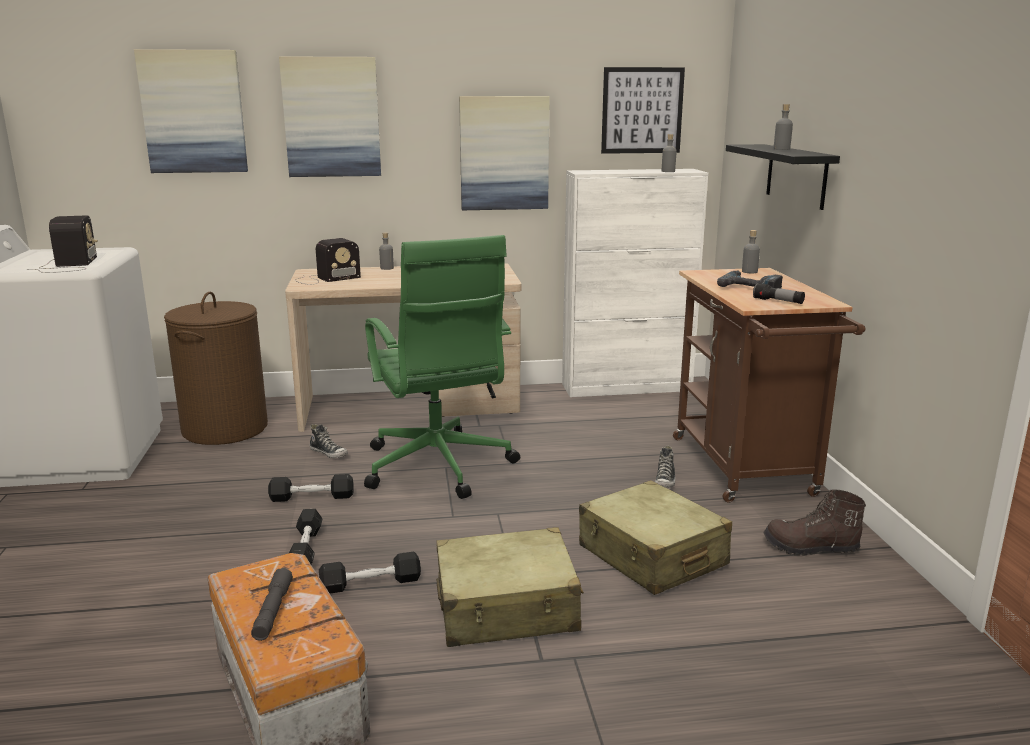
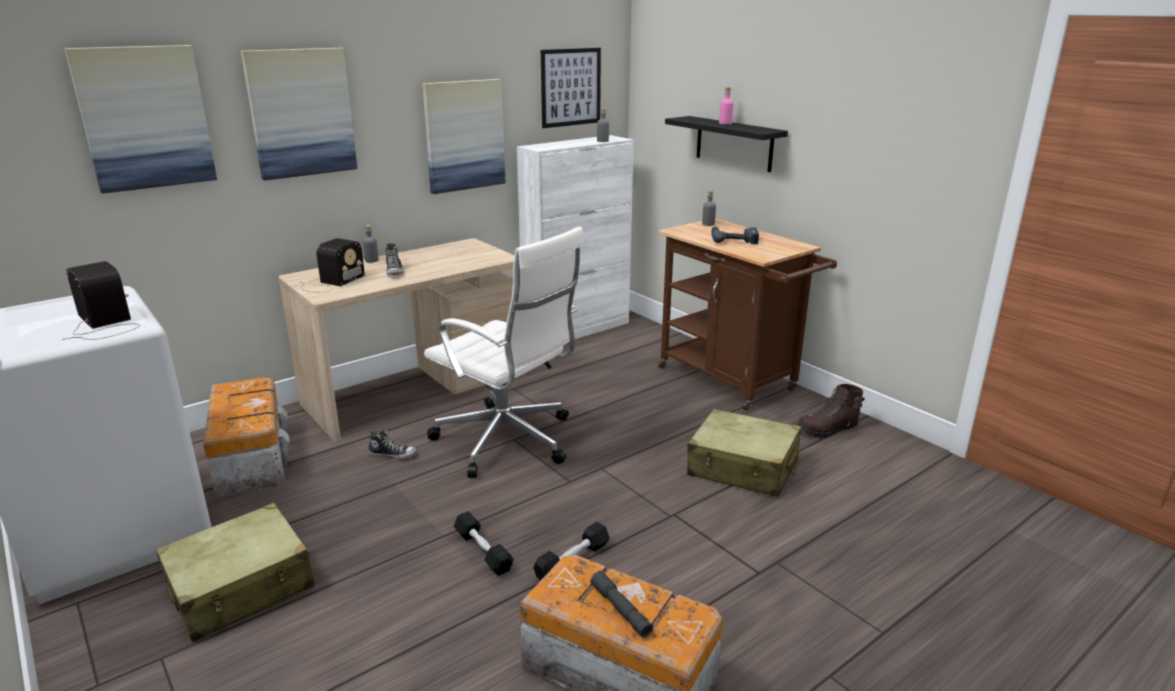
camera: 30 degrees left, 5 degrees up
(225, 428) = (251, 458): brown laundry basket -> storage box
(312, 497) = (428, 501): black dumbbell -> none
(438, 467) = (508, 441): green office chair -> white office chair
(507, 608) = (693, 542): beige suitcase -> beige suitcase (241, 587)
(665, 481) = (689, 405): shoe -> shoe (394, 271)
(778, 302) = (772, 250): flashlight -> none
(781, 149) = (725, 123): grey bottle -> pink bottle

